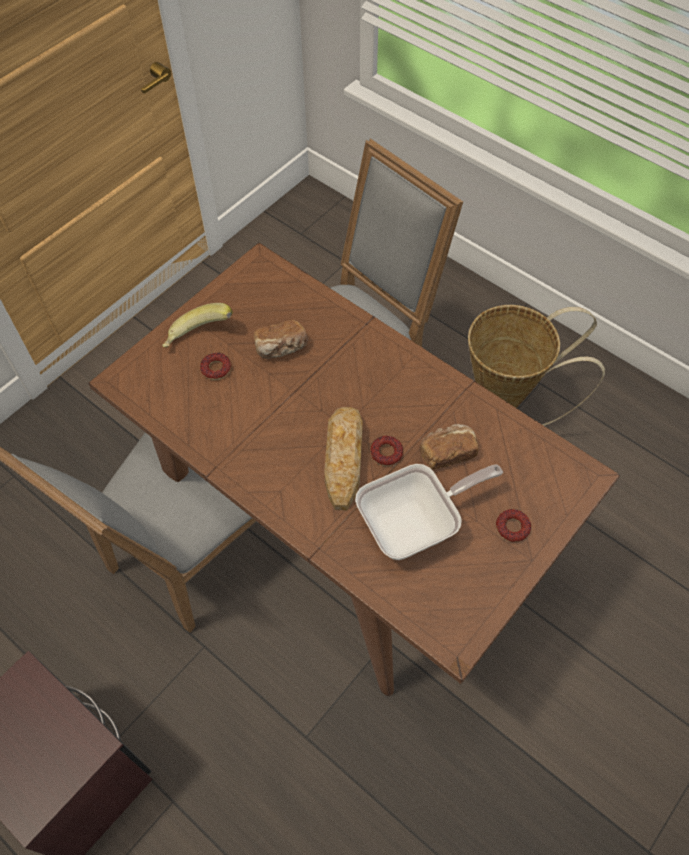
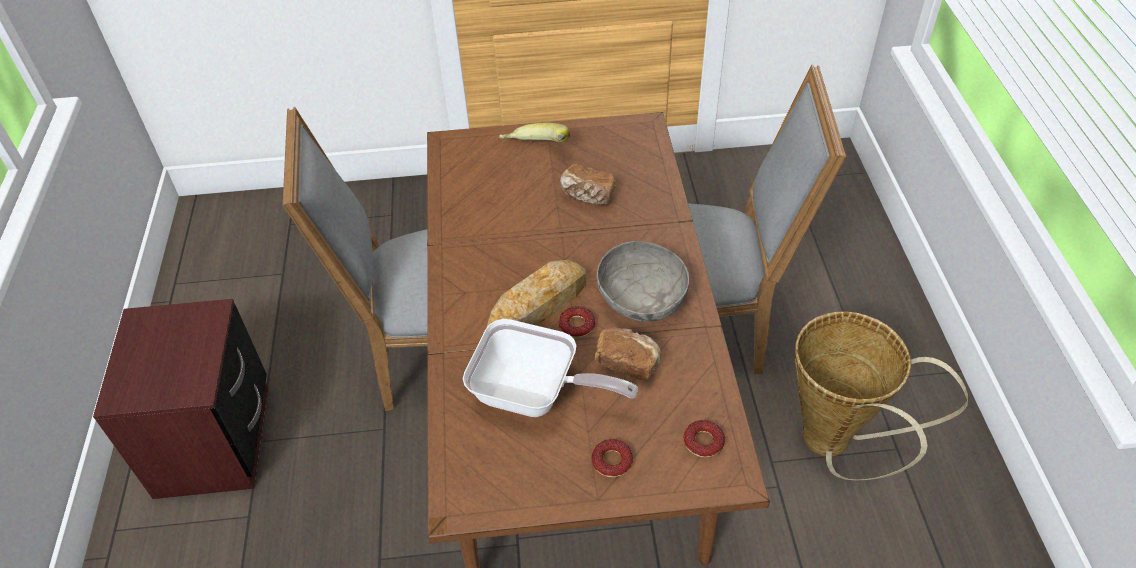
camera: 45 degrees right, 10 degrees down
(216, 369) = (522, 178): donut -> donut (703, 442)
(407, 401) = (642, 300): none -> grey bowl

